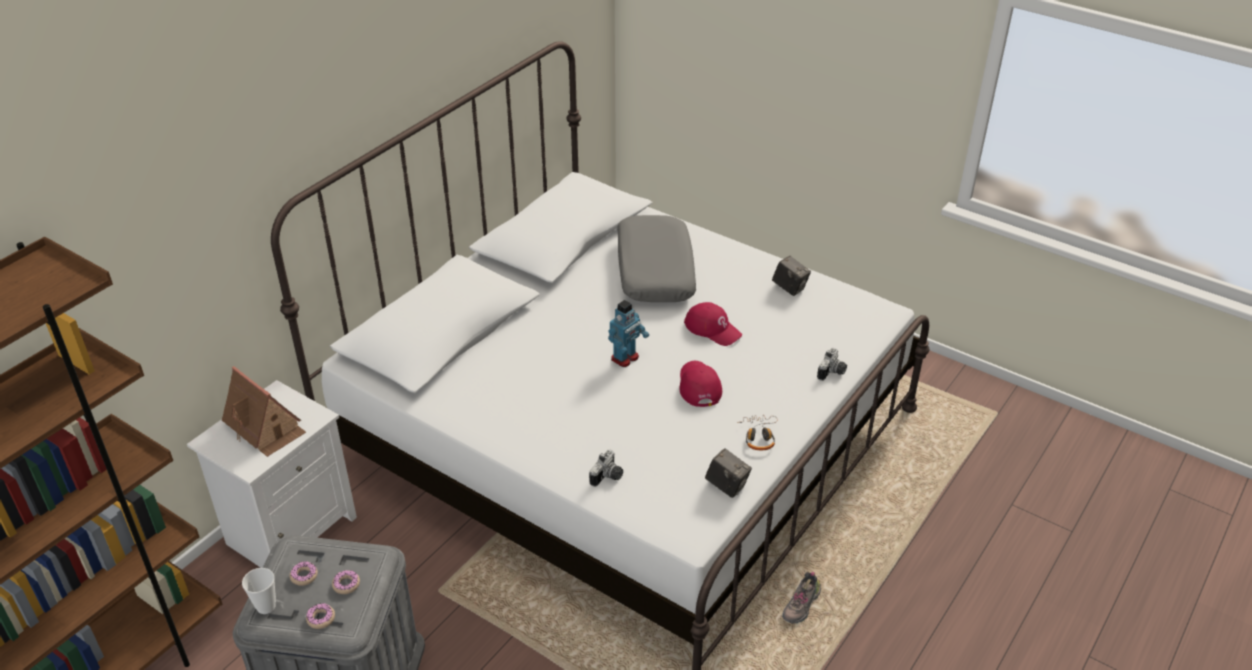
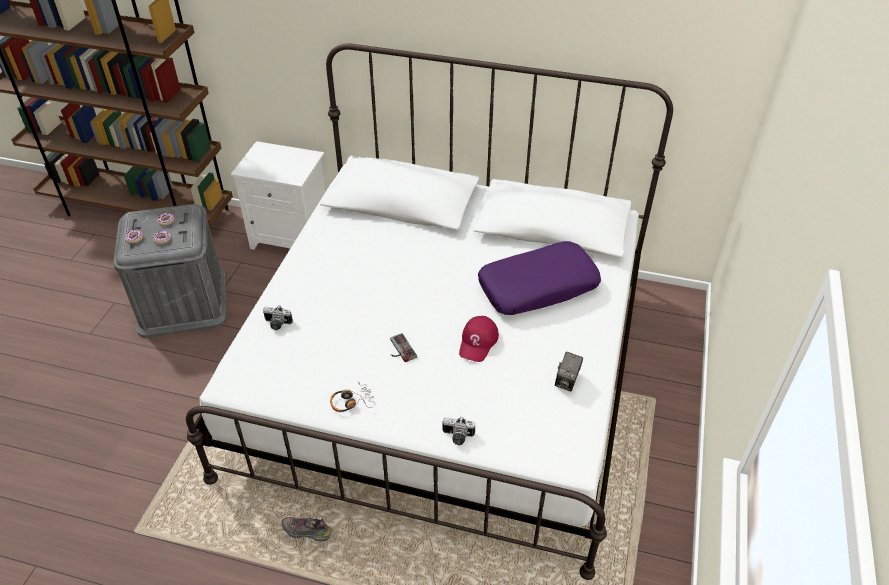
camera: 70 degrees right, 5 degrees up
(265, 427) = (279, 163): toy house -> none
(266, 606) = (141, 215): cup -> none
(625, 358) = (414, 299): toy robot -> none
(654, 270) = (538, 287): grey pillow -> purple pillow
(698, 386) = (399, 350): red cap -> game controller
(727, 486) = (287, 394): camera -> none

